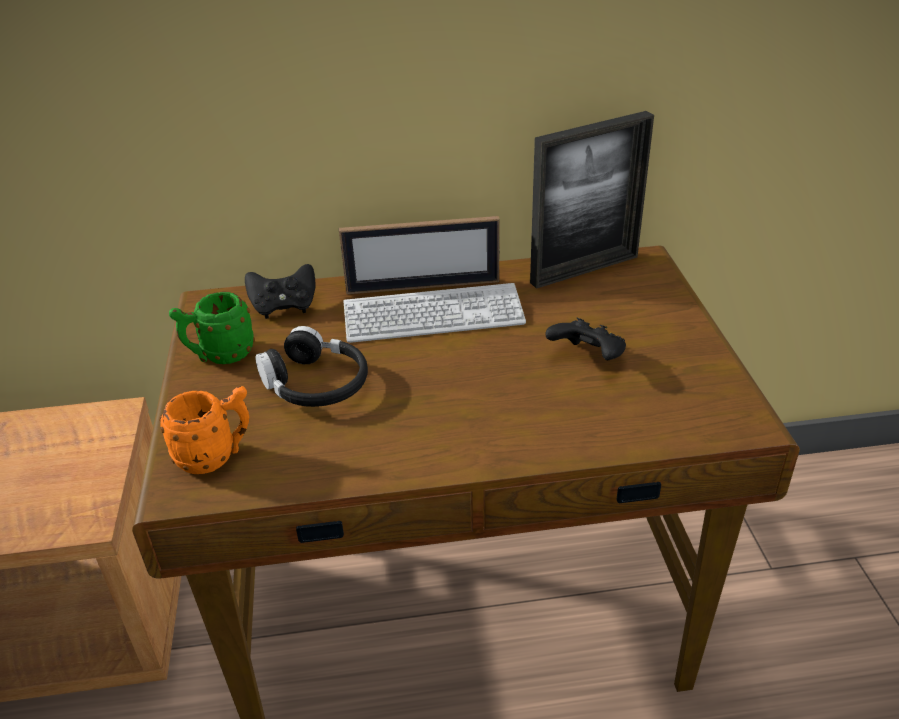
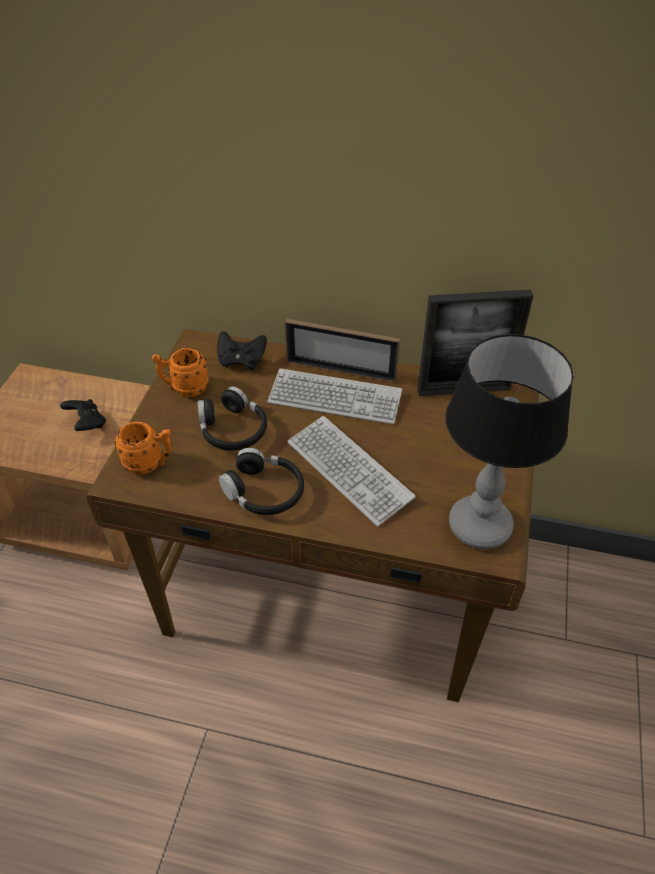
camera: 20 degrees right, 10 degrees up
(220, 355) = (184, 388): green mug -> orange mug
(403, 442) = (264, 491): none -> black headphones
(502, 387) = (349, 470): none -> keyboard
(587, 358) = (420, 466): black game controller -> black game controller (87, 424)
(703, 401) = (478, 527): none -> table lamp

